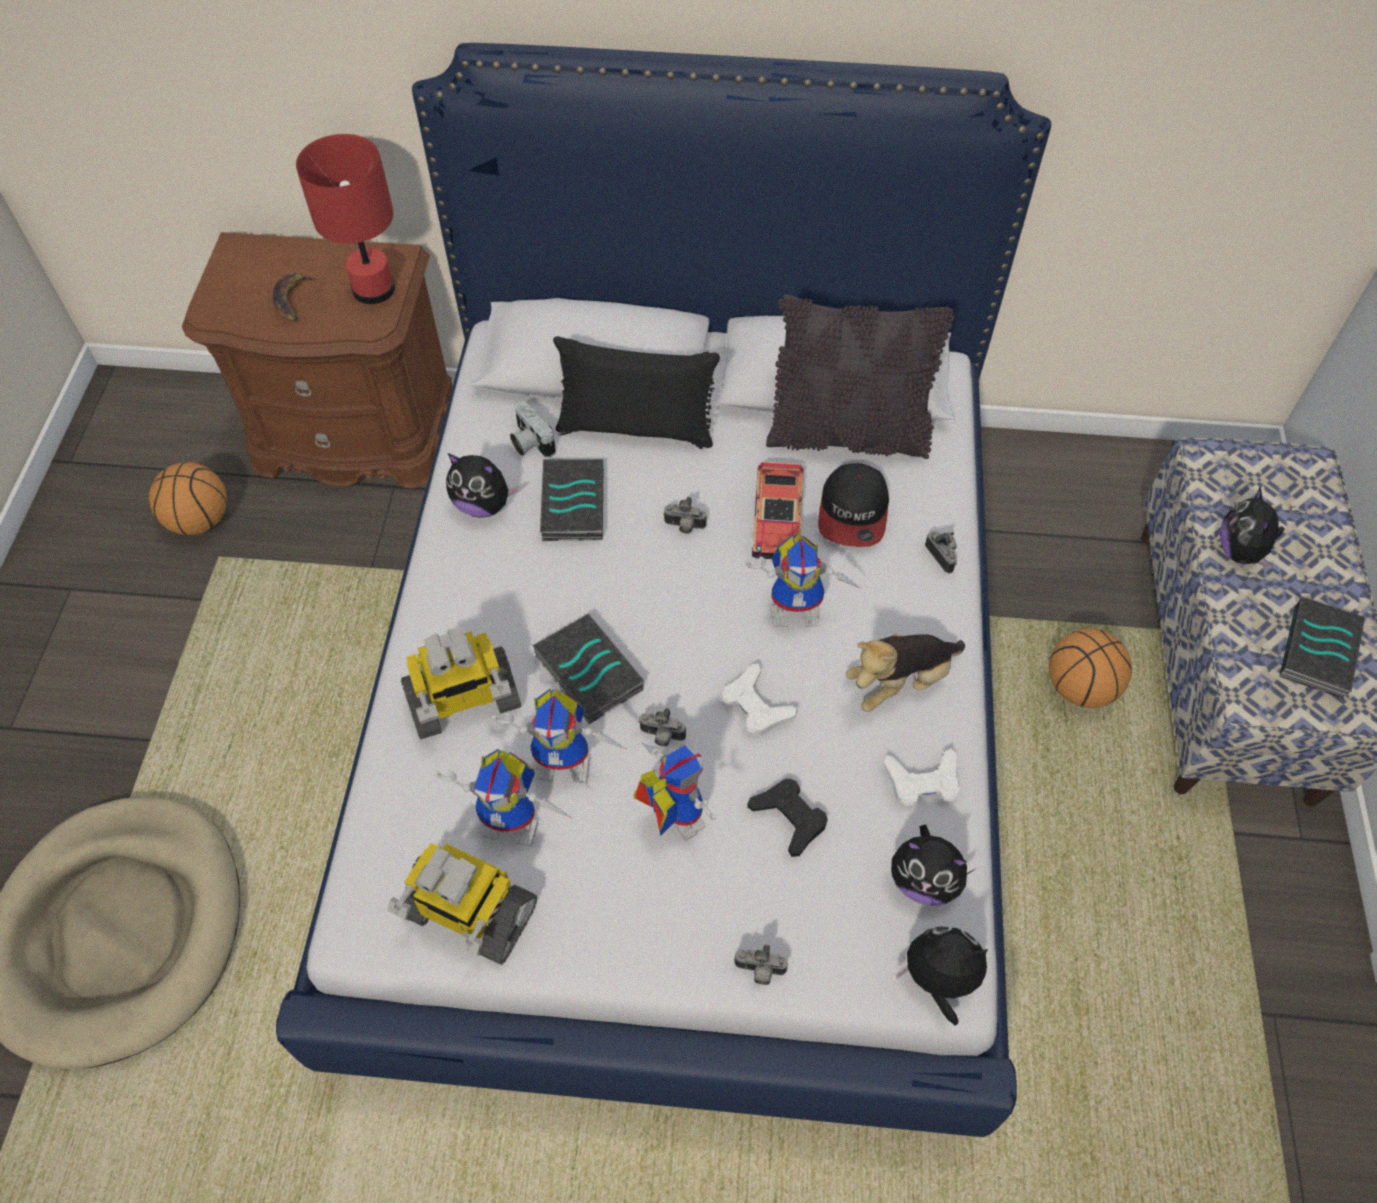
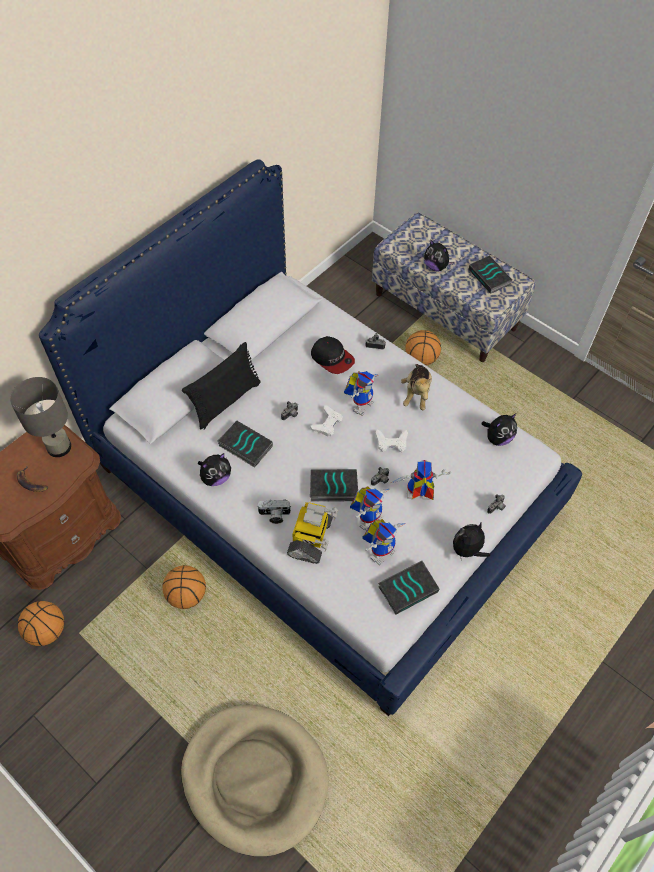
camera: 55 degrees left, 0 degrees up
(361, 643) = (186, 595): none -> basketball
(374, 288) = (59, 446): red table lamp -> grey table lamp
(468, 913) = (408, 588): toy robot -> book
(529, 442) = (197, 442): camera -> camera (274, 515)
(777, 520) = (314, 383): toy car -> none
(789, 818) = (445, 462): black game controller -> none
(848, 435) = (294, 336): black pillow -> none
(923, 782) = (461, 413): white game controller -> white game controller (327, 423)
(938, 980) = (535, 458): plush toy -> plush toy (467, 550)

